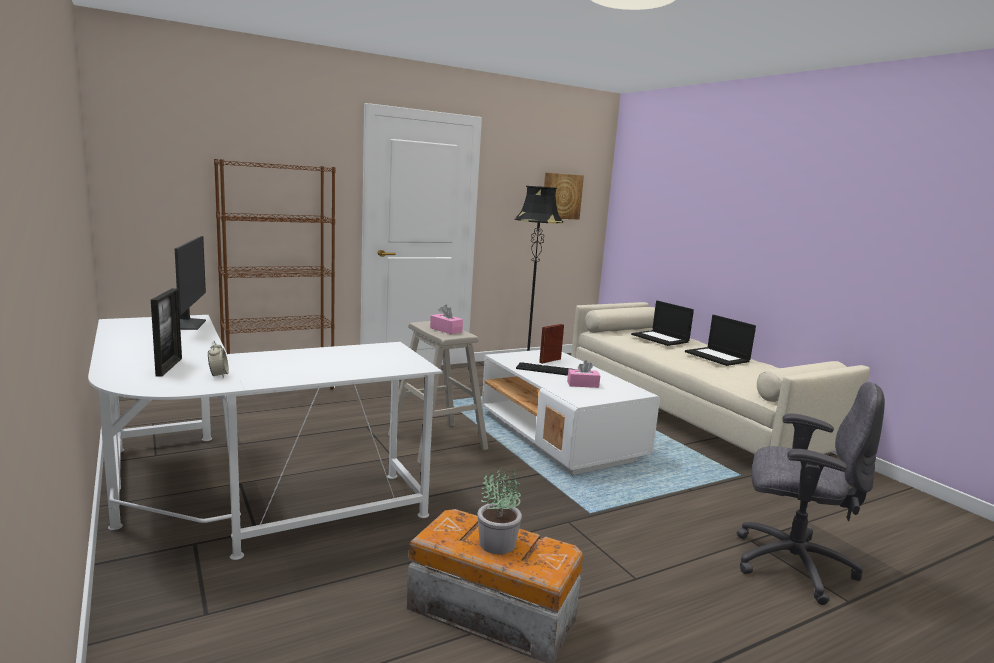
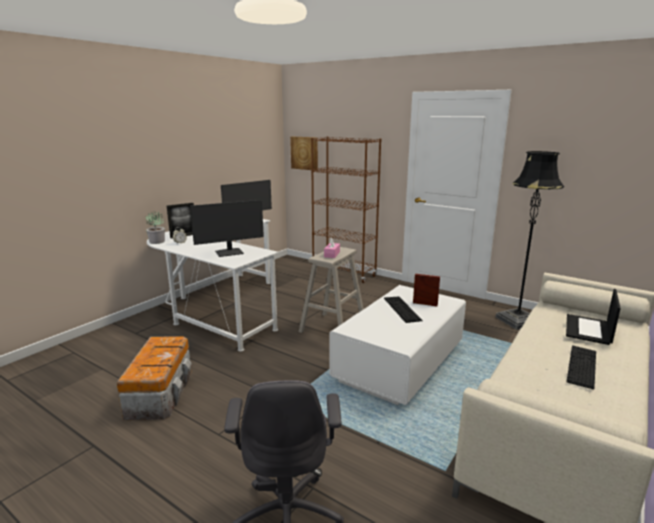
camera: 65 degrees right, 5 degrees up
(356, 360) = (229, 253): none -> monitor
(497, 543) = (154, 355): potted plant -> potted plant (157, 241)
(561, 196) = (606, 161): picture -> picture (304, 153)
(583, 384) = (386, 324): pink tissue box -> none
(718, 357) = (582, 366): laptop -> keyboard

